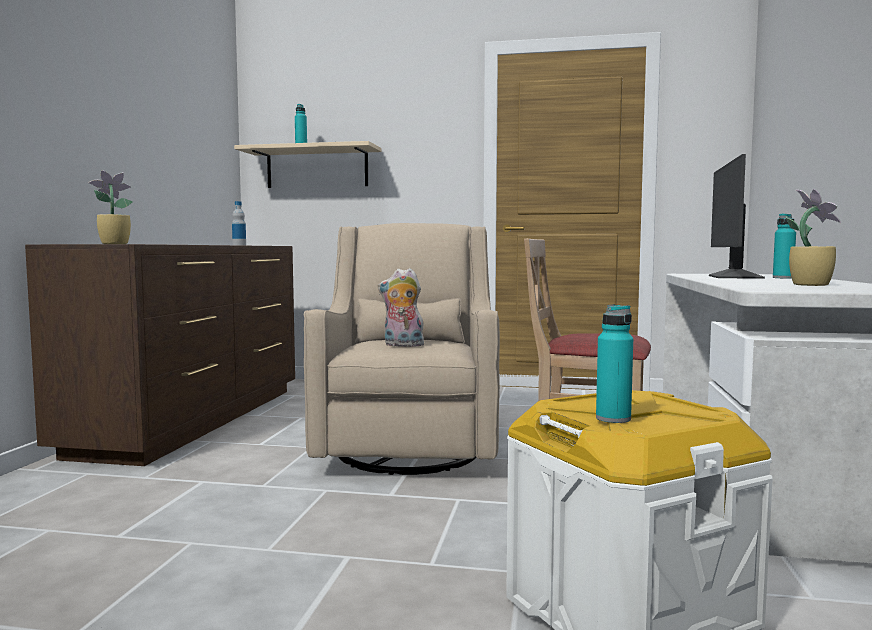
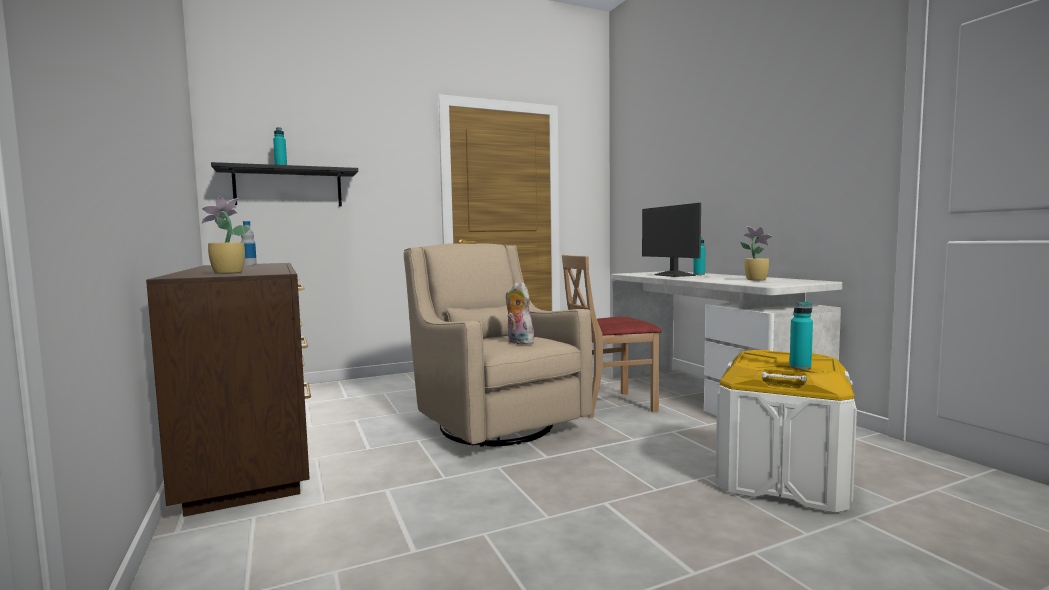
camera: 35 degrees left, 0 degrees up
(317, 168) = (288, 188): beige shelf -> black shelf
(402, 345) = (518, 342): plush toy -> plush toy turned 75 degrees clockwise

